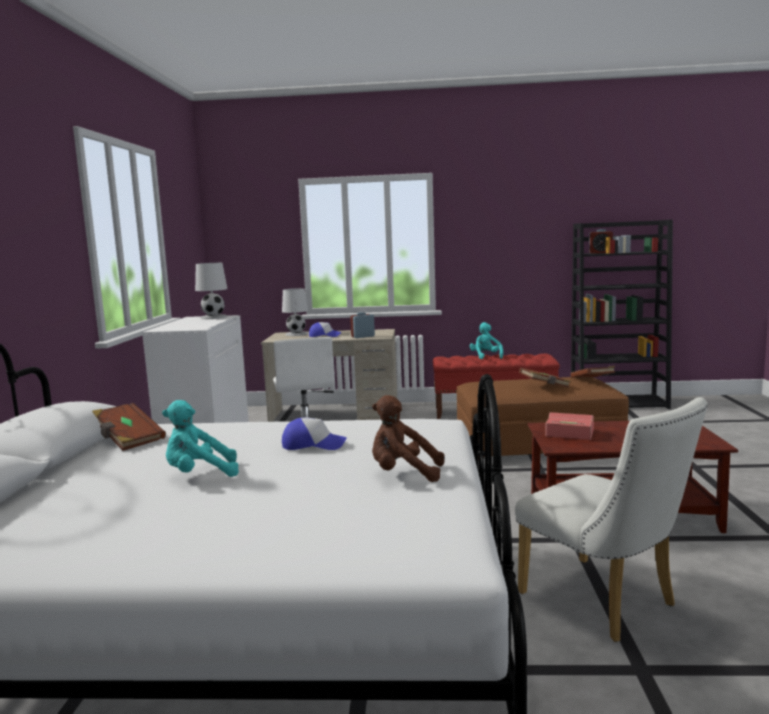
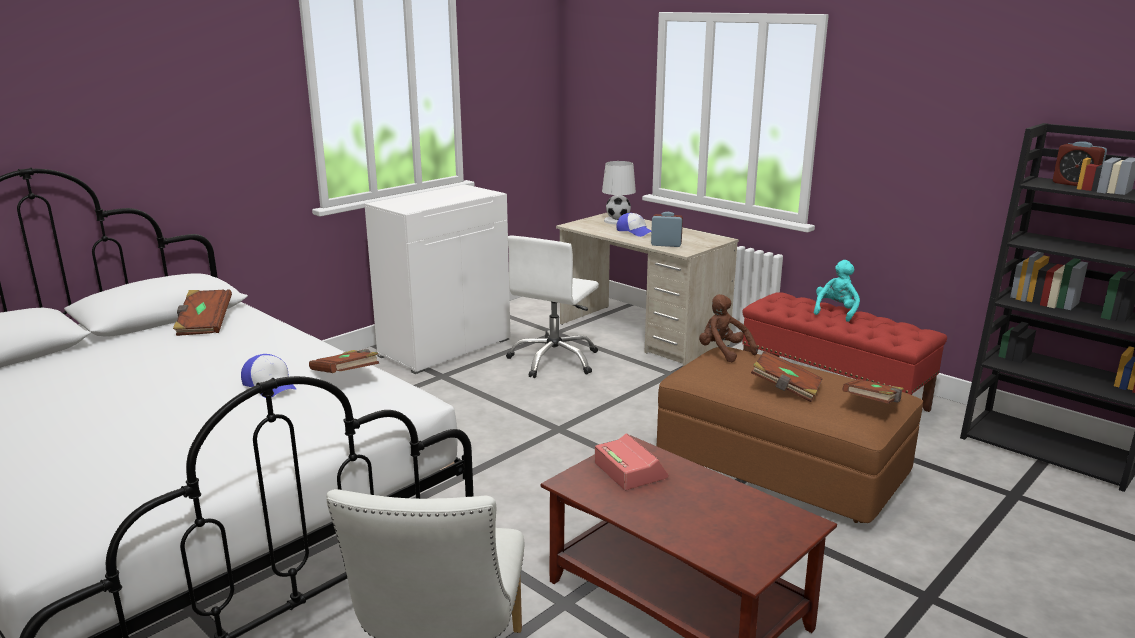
camera: 40 degrees right, 10 degrees up
(199, 475) = (149, 383): turquoise plush toy -> none
(214, 317) = (475, 192): white table lamp -> none
(354, 426) = (346, 376): none -> brown book
(403, 474) = (233, 449): brown plush toy -> brown plush toy (723, 352)

